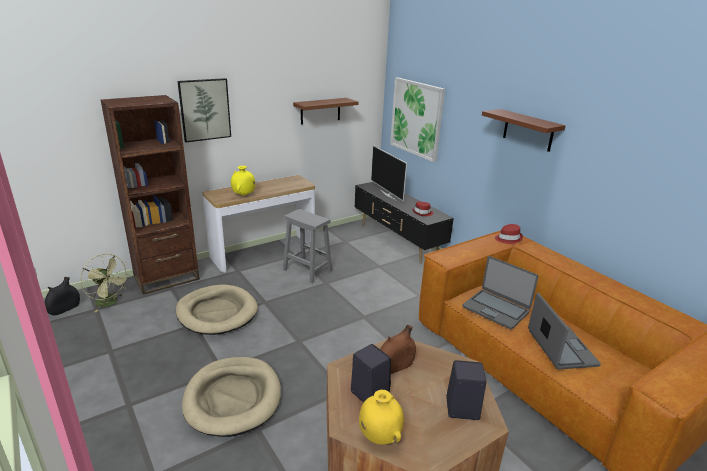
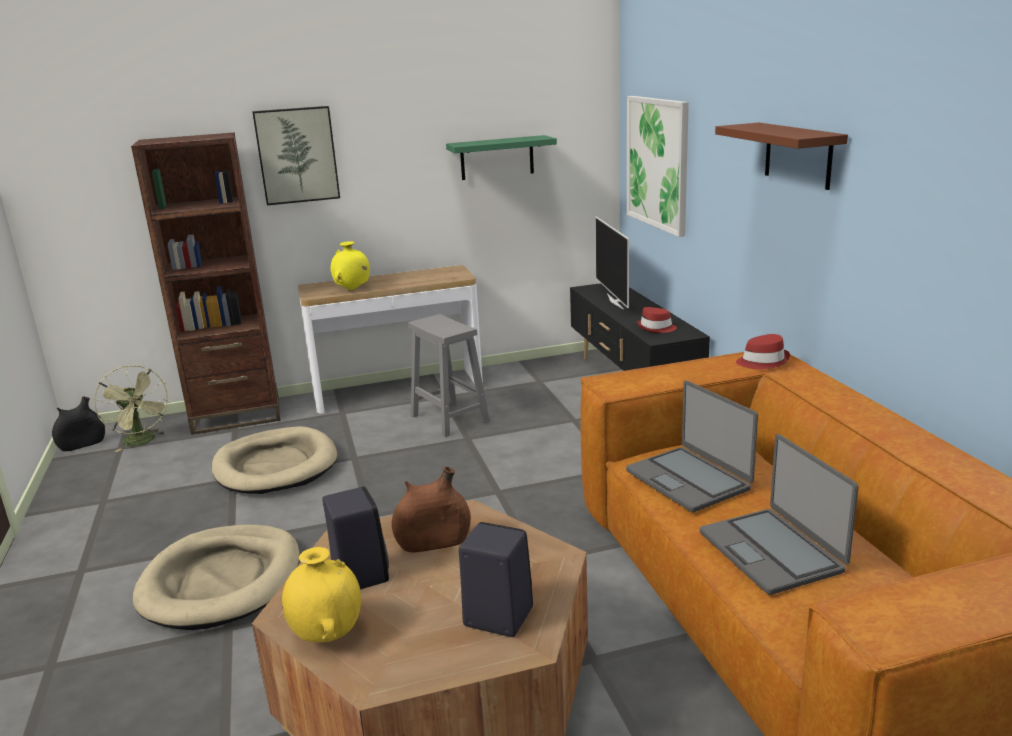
camera: 20 degrees right, 5 degrees down
(320, 111) = (497, 158): brown shelf -> green shelf
(560, 348) = (772, 551): laptop -> laptop turned 150 degrees clockwise

